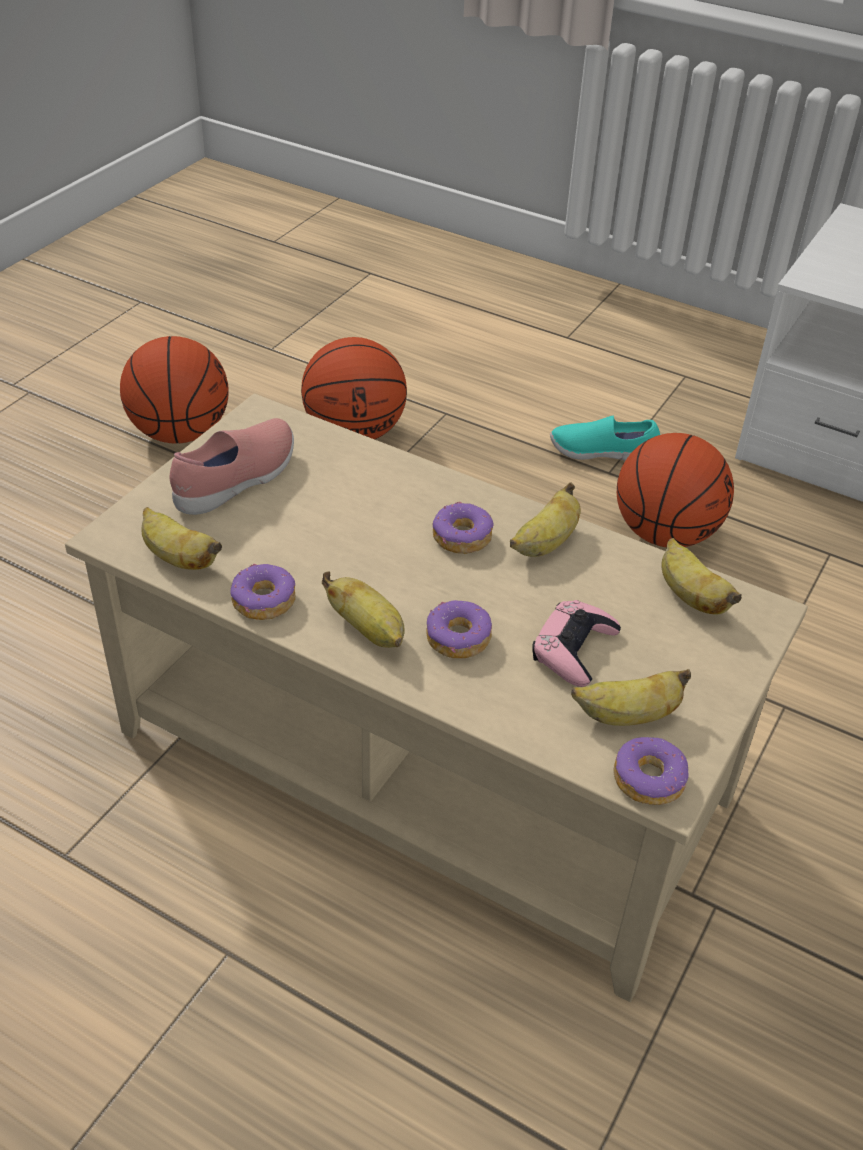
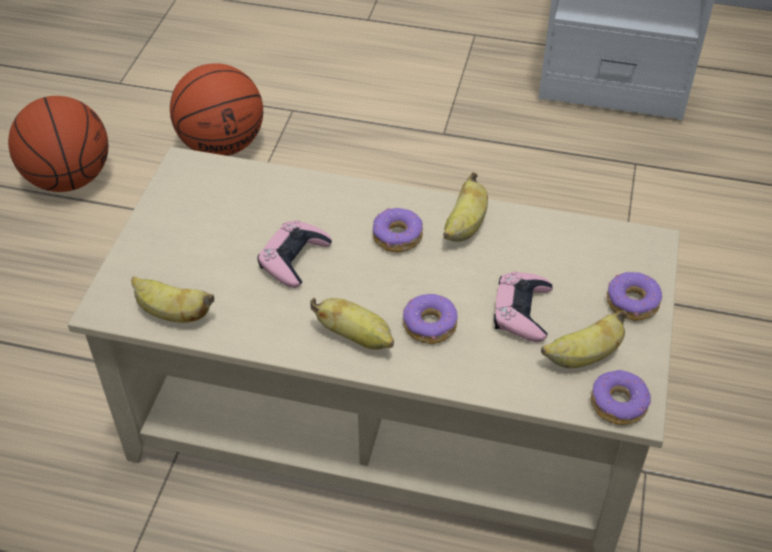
camera: 15 degrees left, 5 degrees up
(237, 482) = (192, 232): pink shoe -> none
(263, 601) = (260, 333): donut -> donut (632, 303)
(335, 533) = (294, 259): none -> pink game controller
(601, 454) = (432, 118): turquoise shoe -> none
(664, 533) = (505, 176): basketball -> none
(689, 596) = (591, 244): banana -> none

